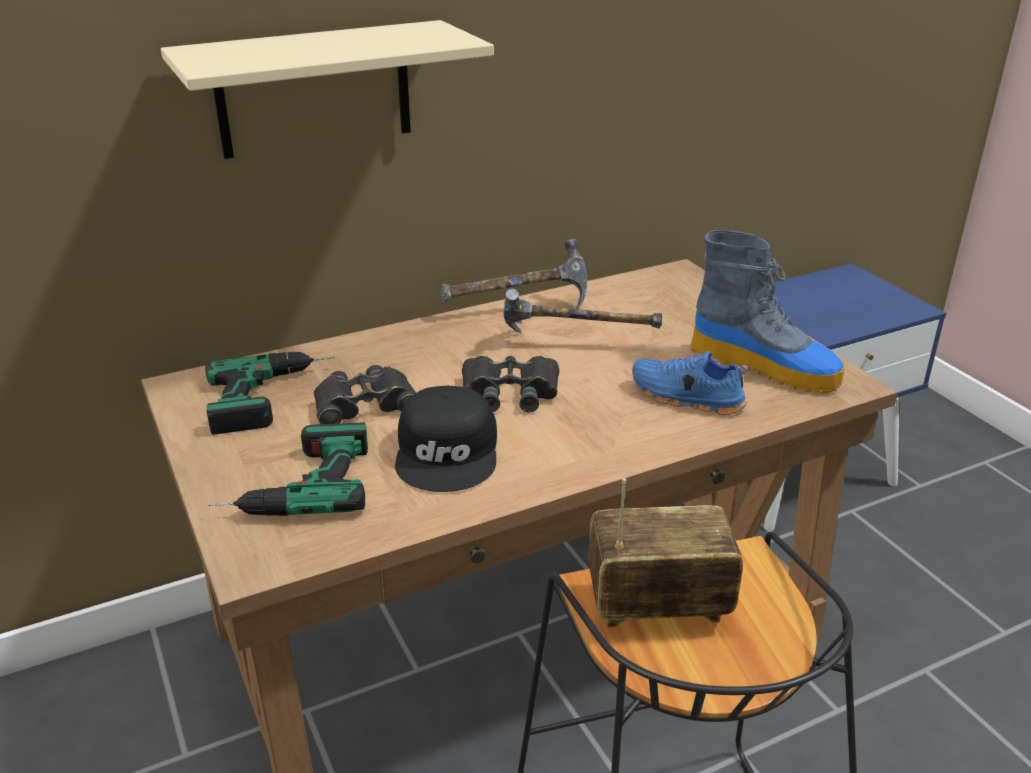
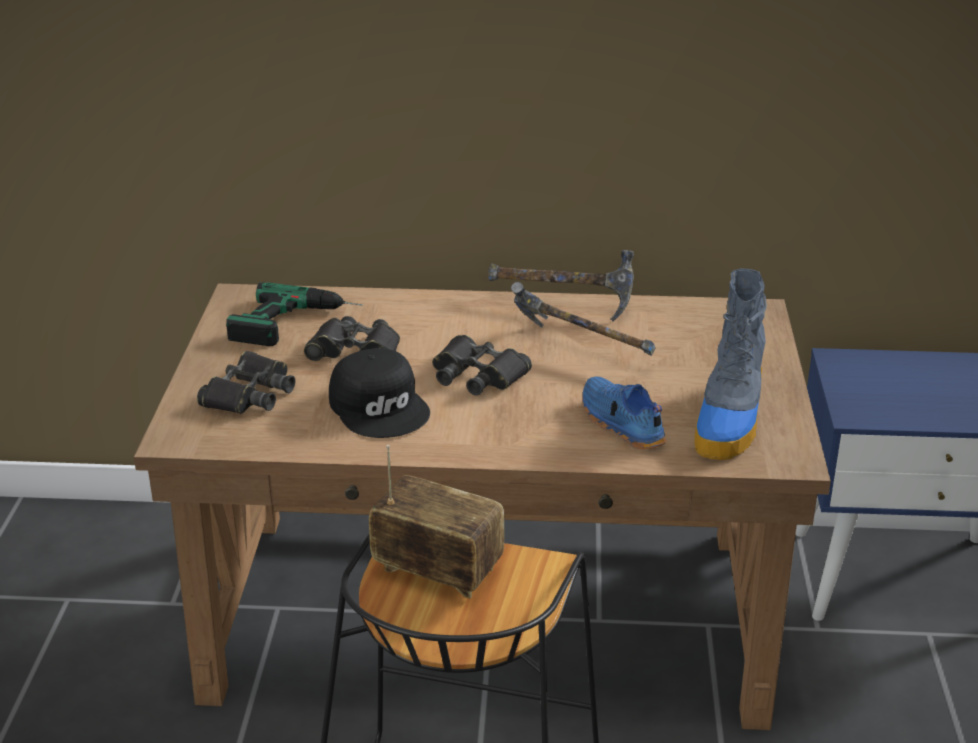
camera: 30 degrees right, 0 degrees up
(293, 484) = (249, 393): power drill -> black binoculars
(314, 90) = (389, 69): beige shelf -> none
(449, 452) = (380, 406): black cap -> black cap turned 60 degrees counterclockwise
(765, 366) = (729, 420): boot -> boot turned 45 degrees clockwise

